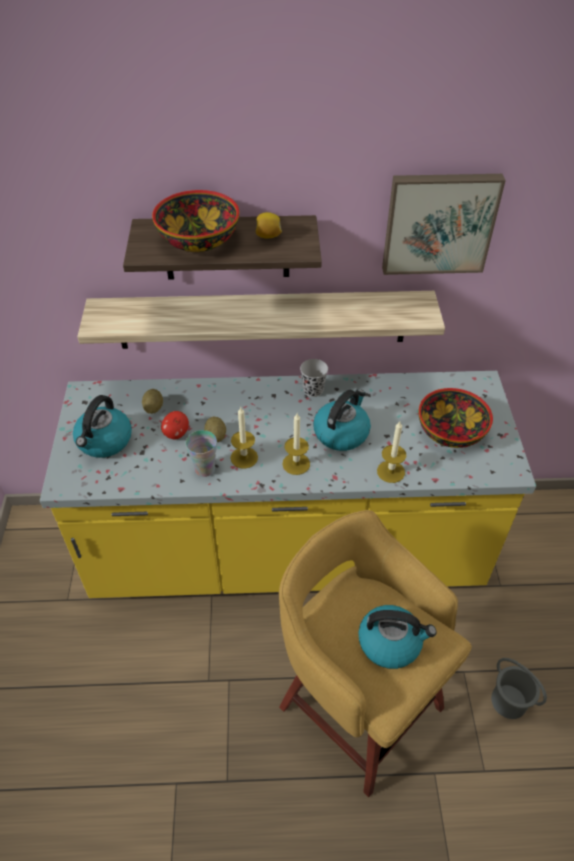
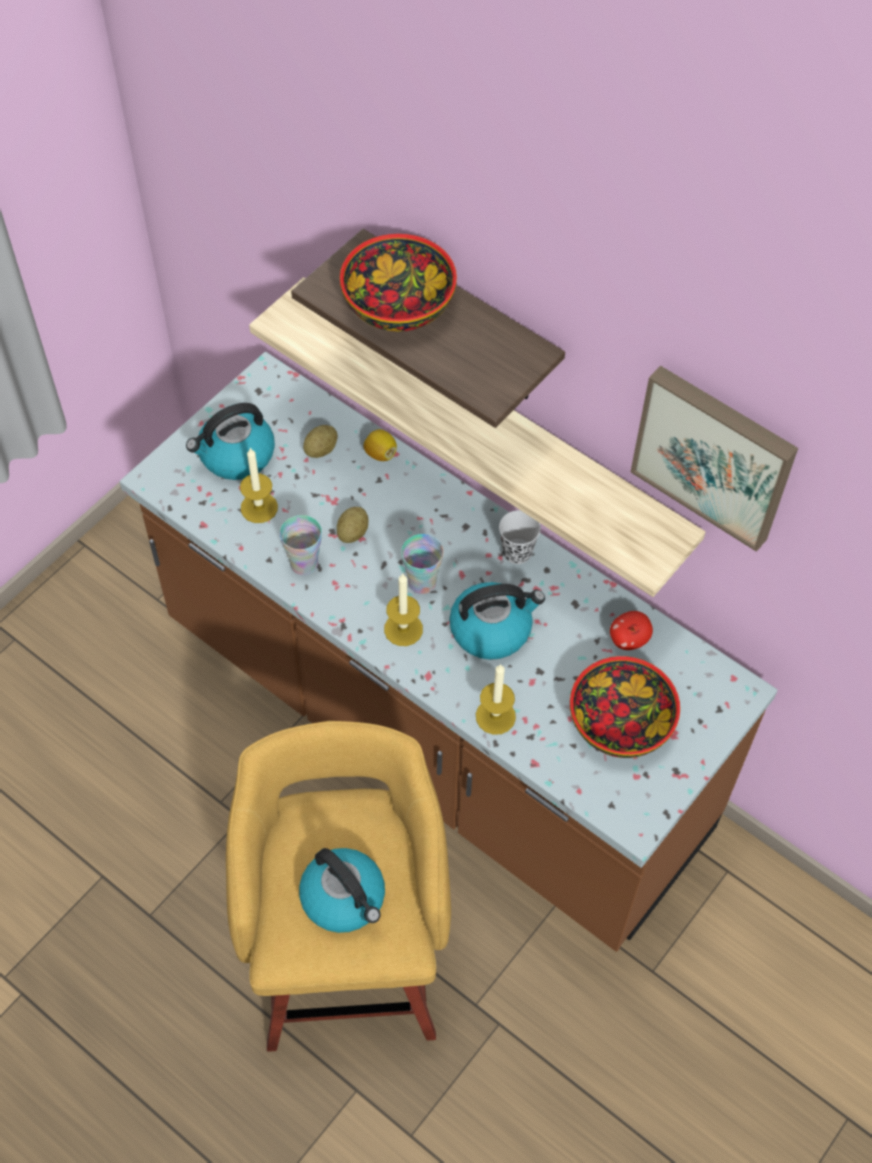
camera: 40 degrees right, 10 degrees up
(176, 434) = (314, 499): apple -> apple (628, 639)
(244, 457) = (356, 580): candle -> candle (259, 507)
(268, 236) = (476, 348): lemon -> lemon (380, 453)
(280, 435) = (422, 582): none -> cup
(287, 554) = (433, 730): yellow counter -> brown counter
(508, 702) = (515, 1097): grey bucket -> none

